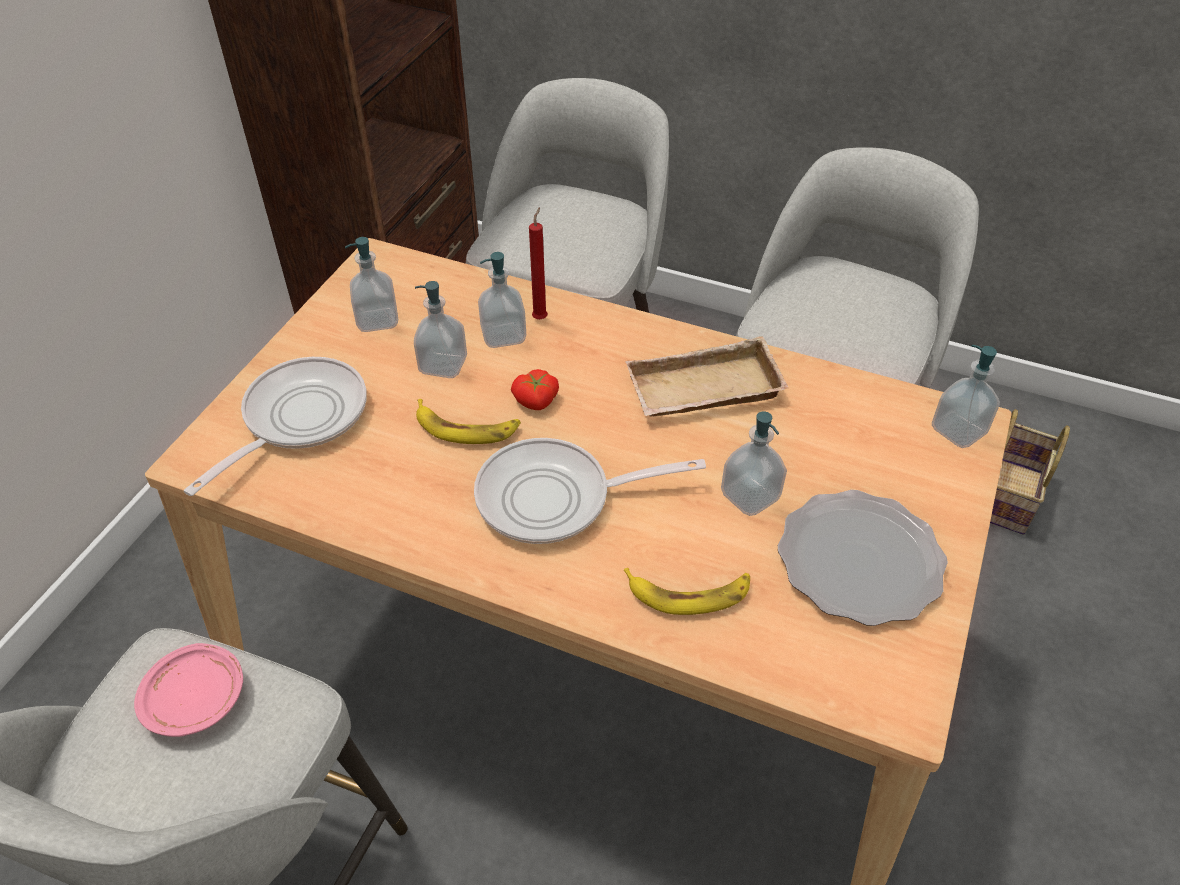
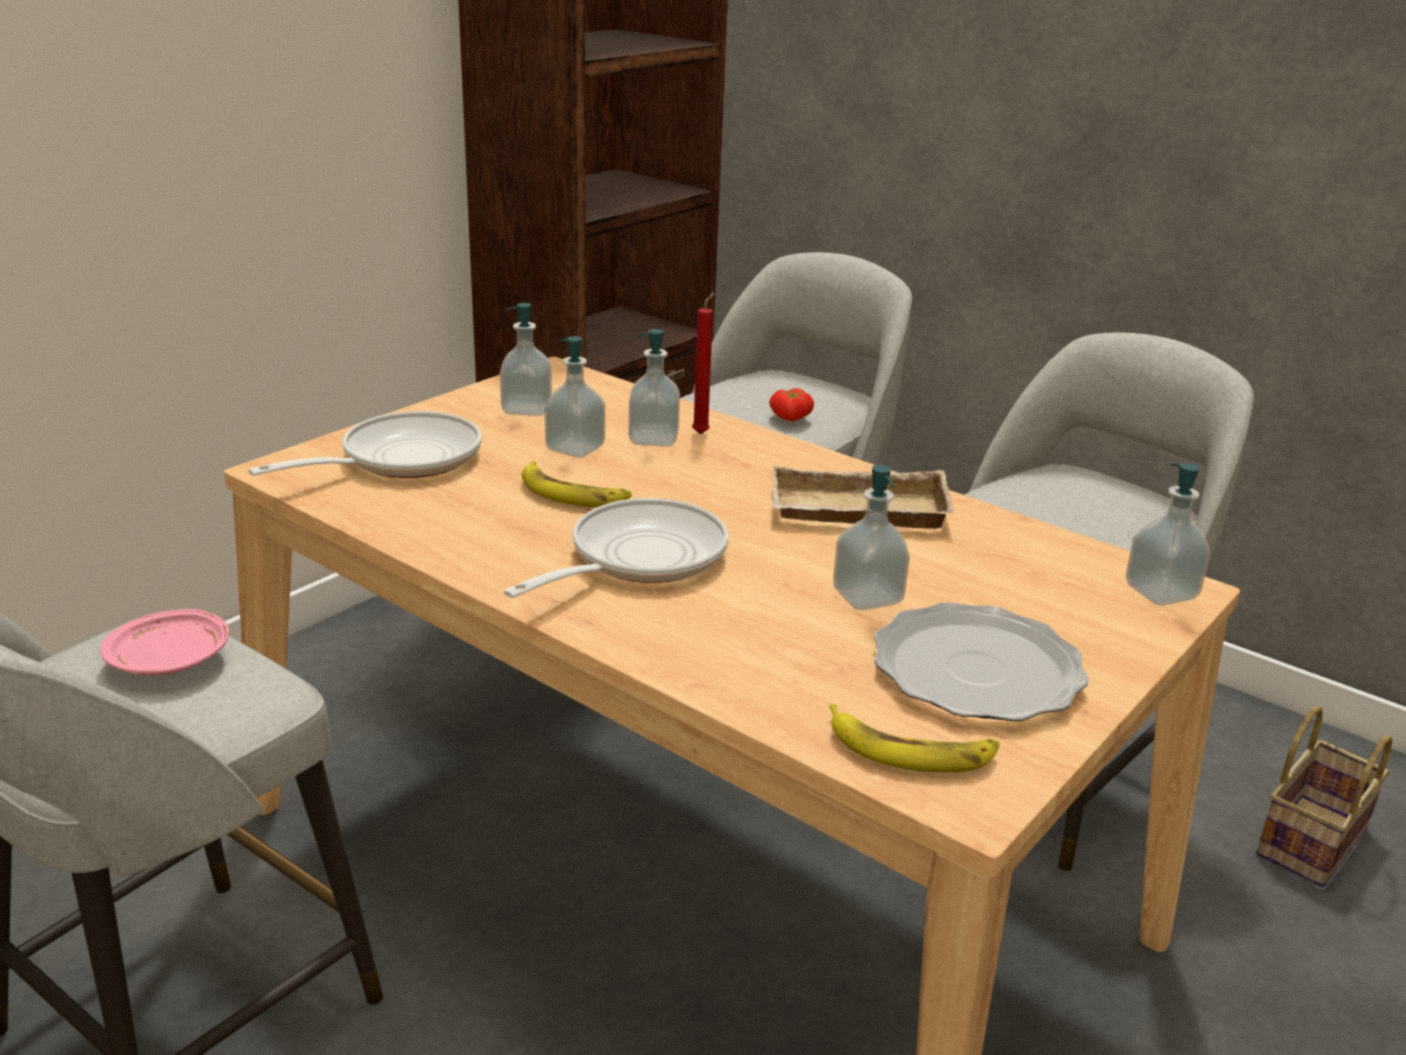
camera: 15 degrees right, 20 degrees down
(536, 401) = (660, 488): tomato -> tomato (790, 418)
(555, 498) = (638, 559): frying pan -> frying pan turned 120 degrees clockwise
(689, 593) = (750, 655): banana -> banana (910, 750)

